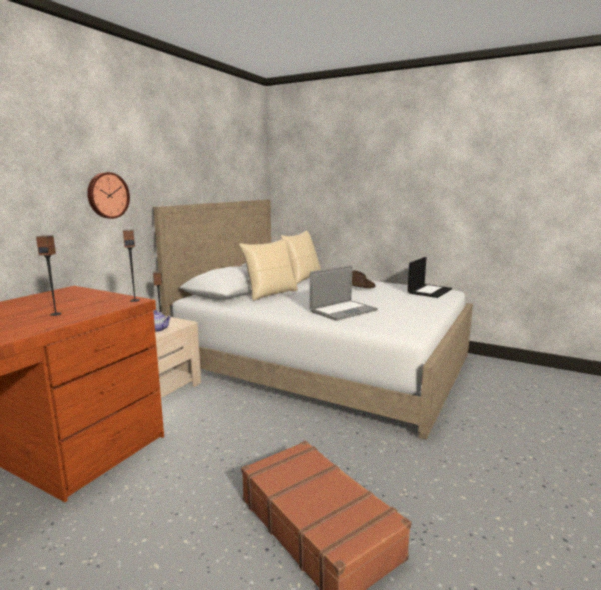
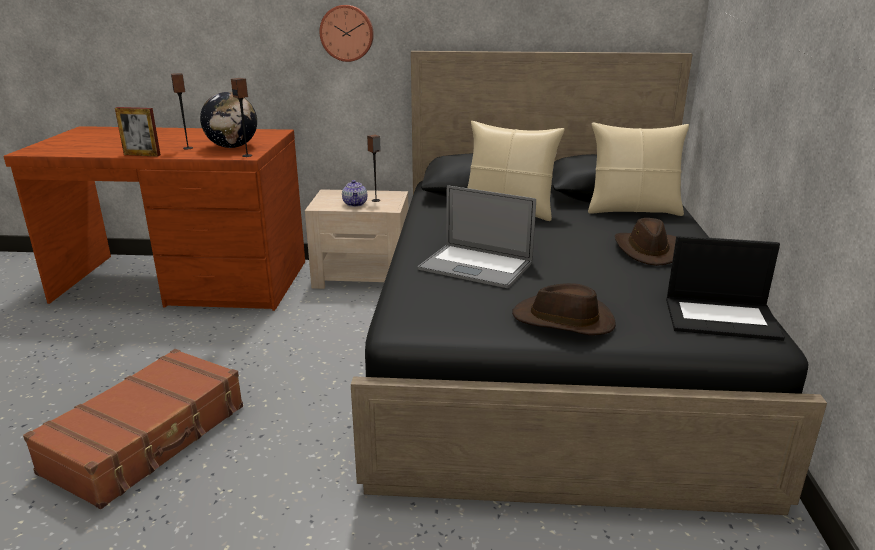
camera: 65 degrees right, 10 degrees up
(39, 329) = (142, 155): none -> picture frame
(91, 302) = (232, 147): none -> globe
(323, 362) = (549, 352): white bed -> black bed
(419, 308) = (563, 320): none -> brown hat

